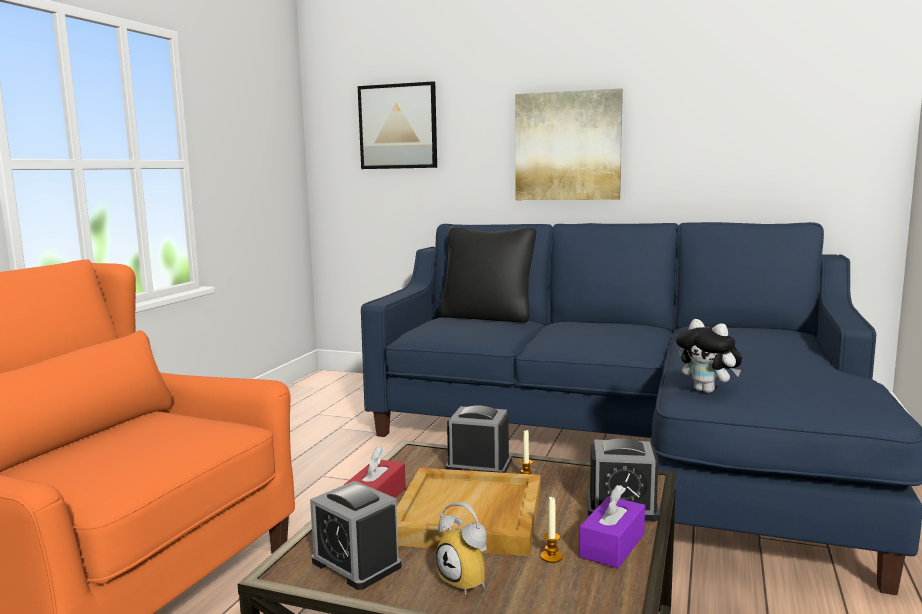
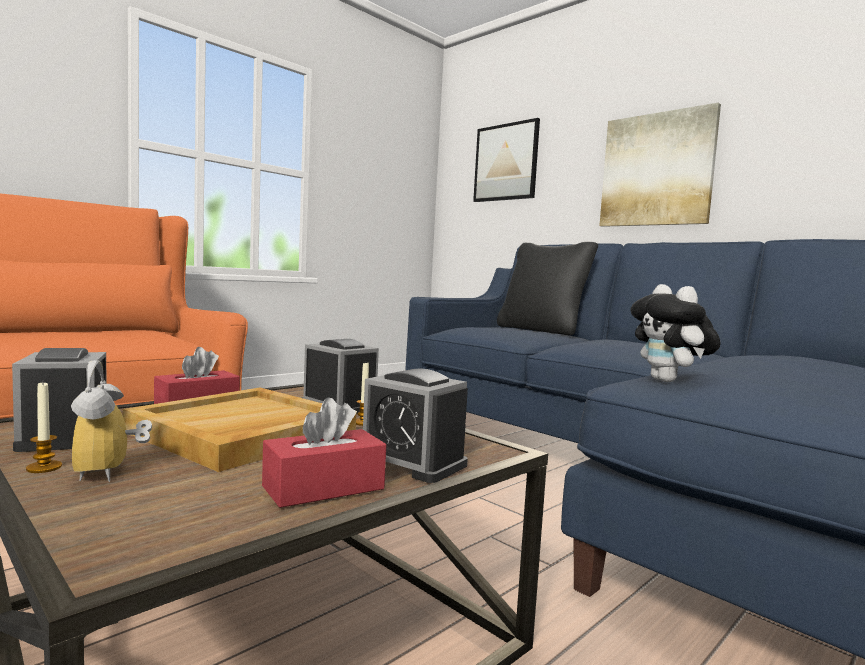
camera: 25 degrees right, 5 degrees down
(551, 557) = (237, 479): candle -> candle (44, 468)
(612, 545) = (323, 488): purple tissue box -> red tissue box

